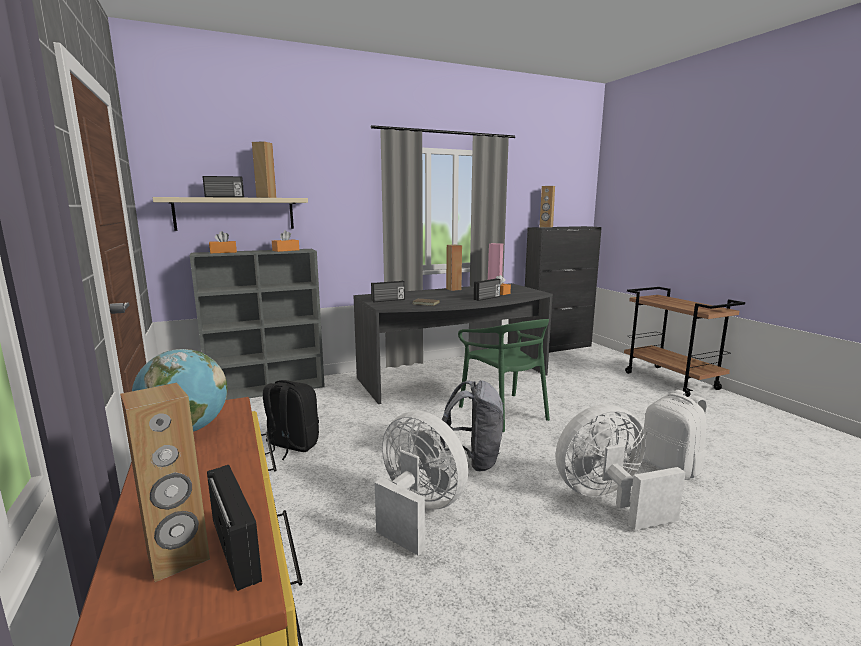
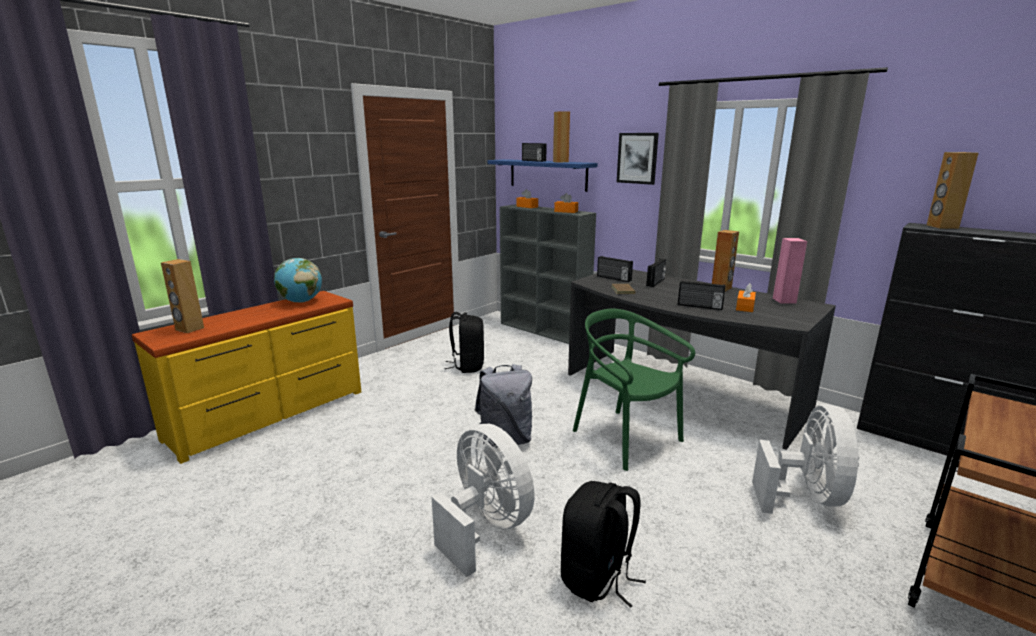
camera: 65 degrees right, 5 degrees up
(235, 213) = (547, 174): beige shelf -> blue shelf
(238, 548) = (193, 335): radio -> radio (656, 282)
(347, 193) = (637, 158): none -> picture
(418, 511) = (413, 433): white fan -> white fan (806, 496)
(504, 412) = (625, 438): green chair -> green chair turned 105 degrees clockwise
(671, 467) = (598, 578): white backpack -> black backpack

